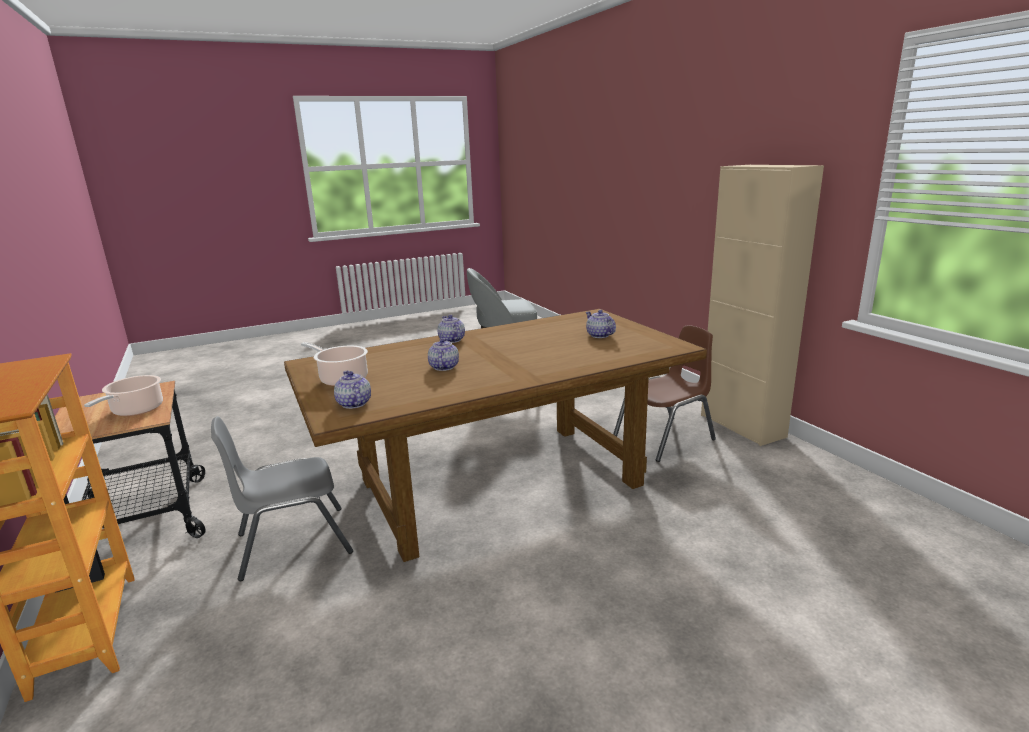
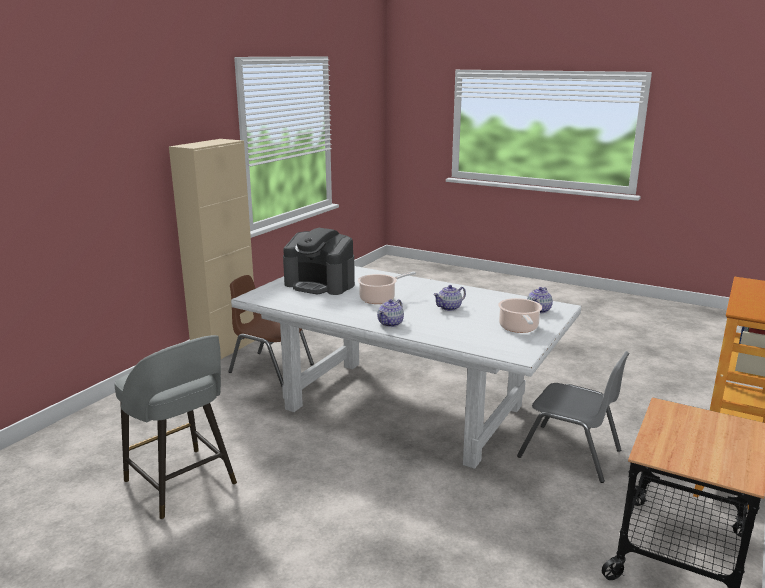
camera: 125 degrees left, 0 degrees up
(135, 410) = (679, 426): cooking pot -> cooking pot (379, 299)
(499, 483) = (404, 408): brown dining table -> white dining table
(599, 335) = (320, 284): teapot -> coffee machine

